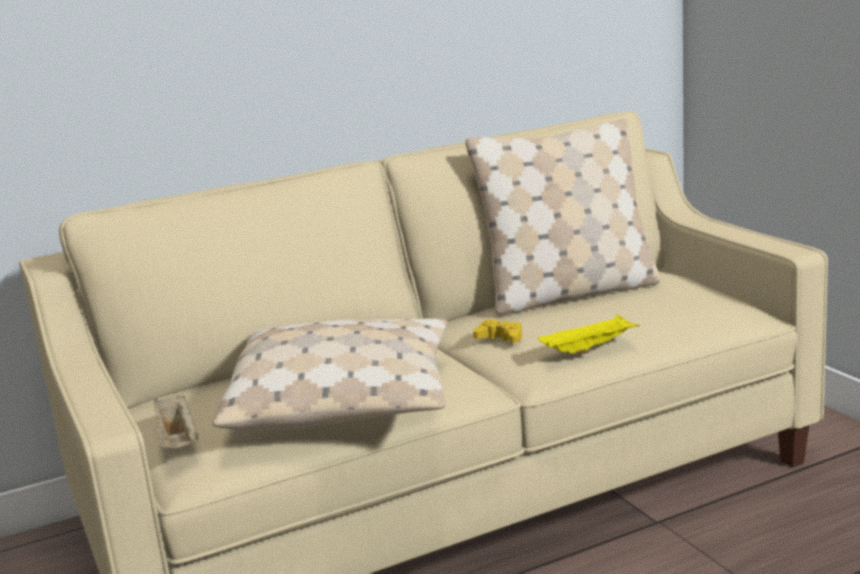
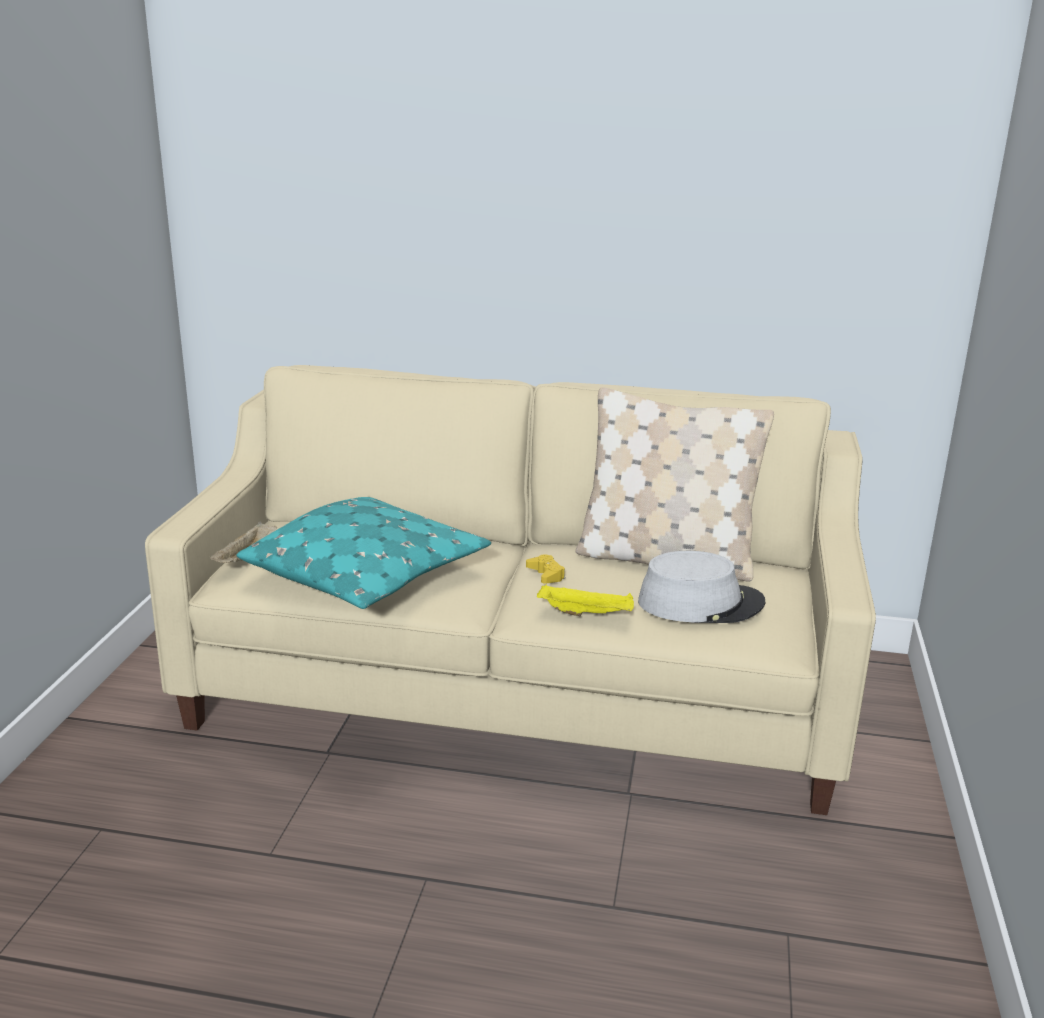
camera: 35 degrees right, 5 degrees up
(344, 401) = (368, 575): beige pillow -> turquoise pillow
(658, 307) = (700, 603): none -> grey hat

